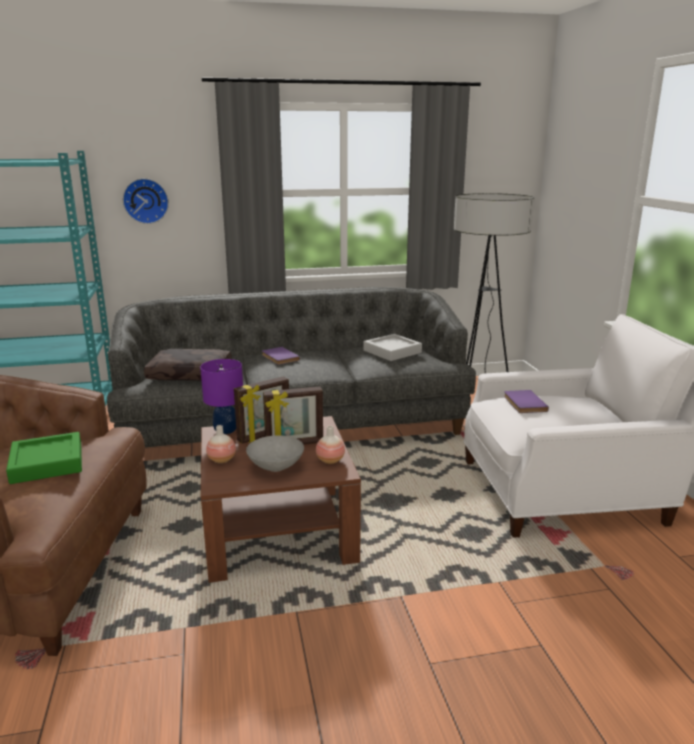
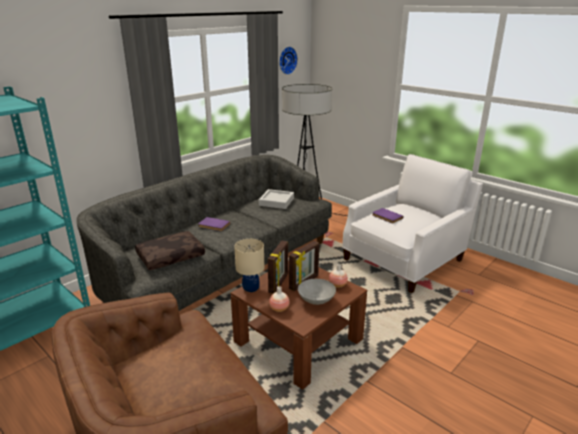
camera: 35 degrees left, 5 degrees up
(47, 463) = (192, 358): green tray -> none
(146, 201) = (67, 122): wall clock -> wall clock (286, 60)
(224, 431) = (250, 289): purple table lamp -> beige table lamp

